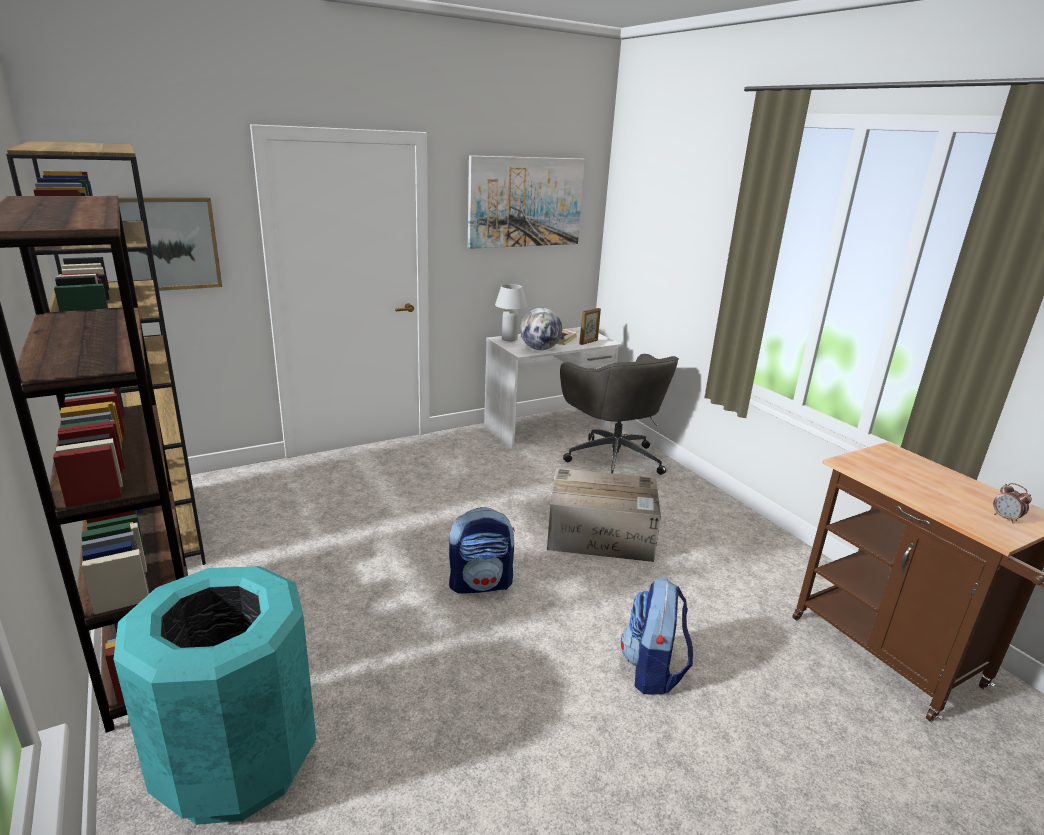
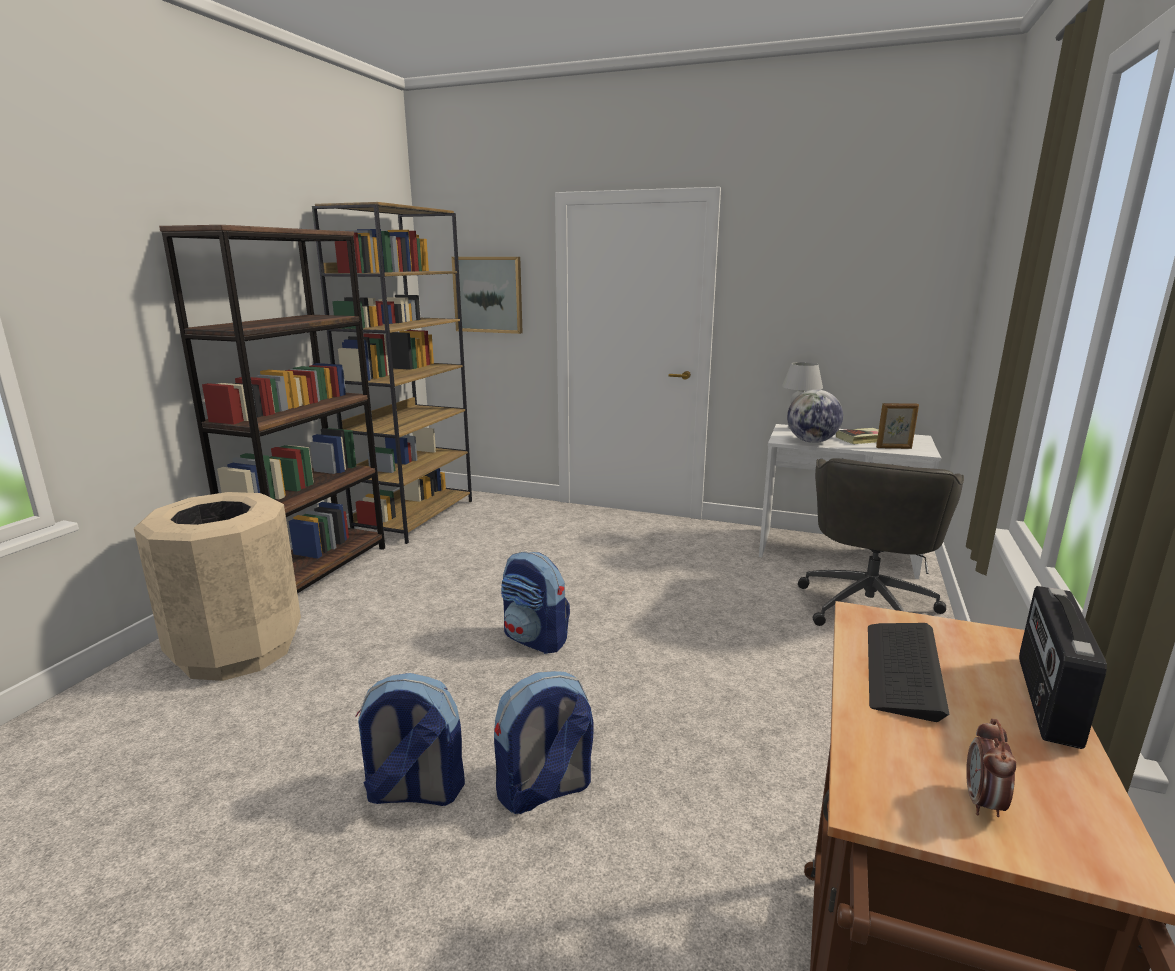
camera: 50 degrees right, 5 degrees down
(236, 762) = (237, 650): turquoise trash can -> beige trash can
(525, 202) = (846, 263): picture -> none
(596, 731) = (414, 792): none -> backpack
(602, 534) = (717, 661): cardboard box -> none
(901, 480) = (902, 669): none -> keyboard
(941, 471) = (1045, 699): none -> radio

